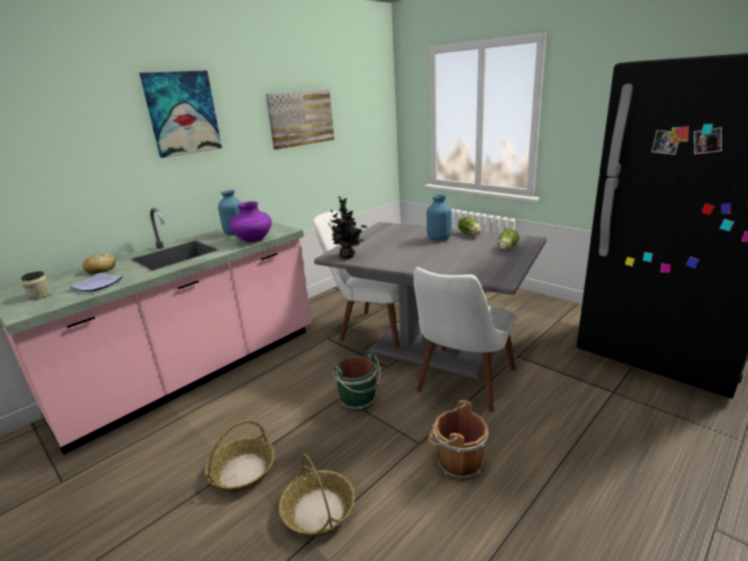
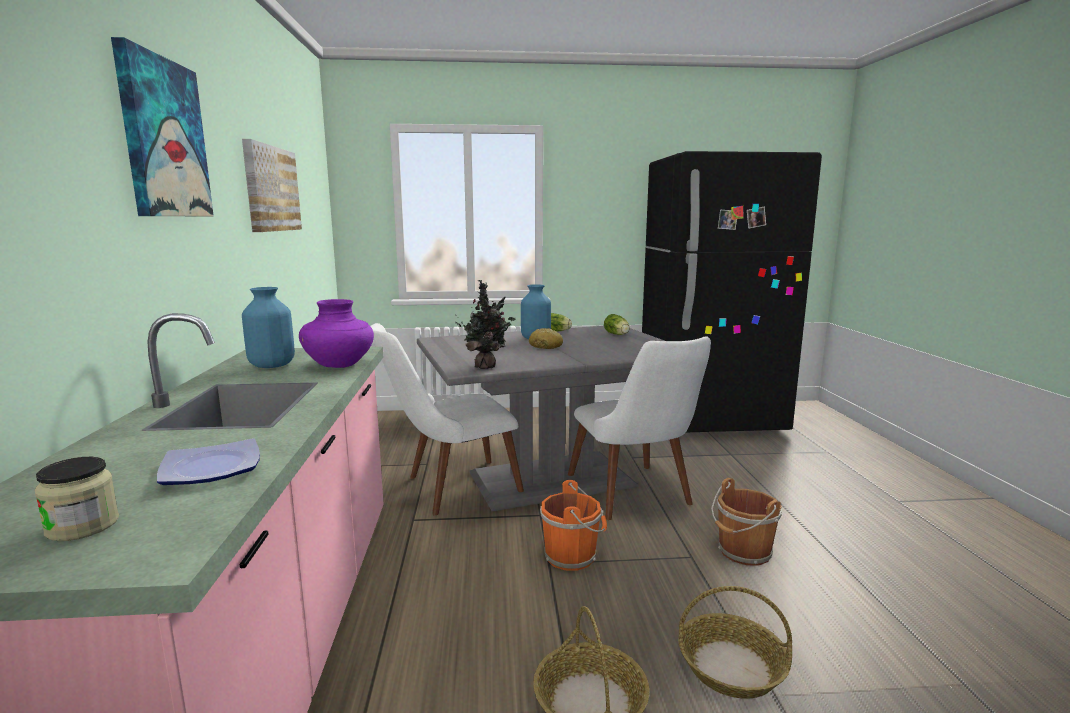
camera: 50 degrees left, 10 degrees down
(101, 269) = (120, 456): bread -> bread (546, 346)
(359, 400) = (572, 556): green bucket -> orange bucket

